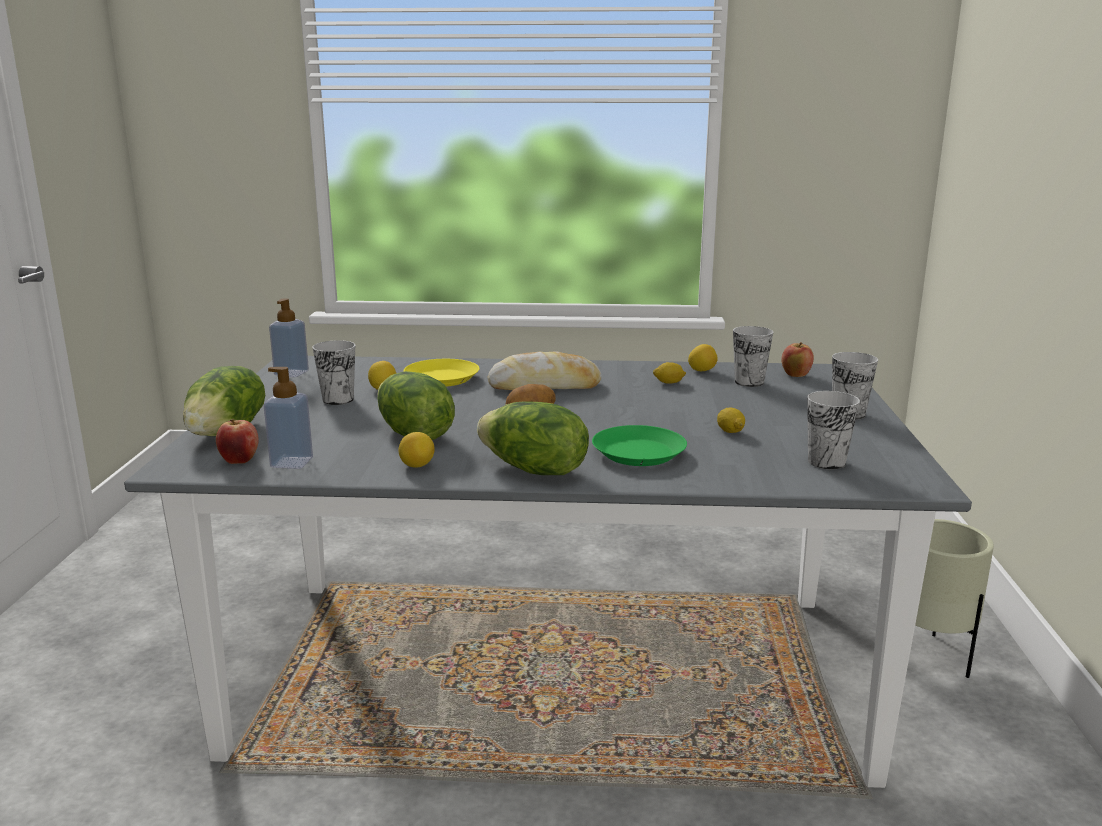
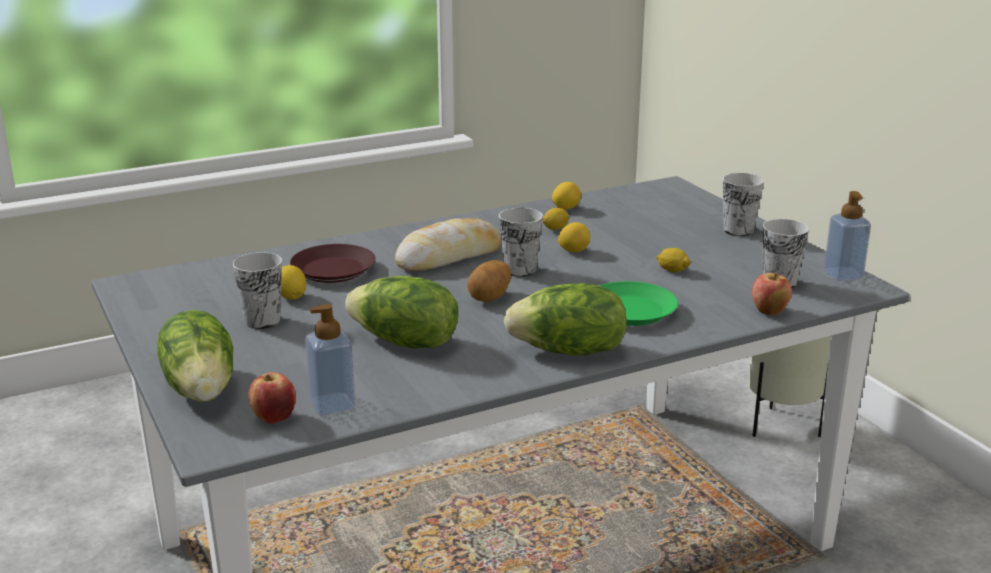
camera: 30 degrees left, 5 degrees up
(291, 373) = (153, 299): soap dispenser -> soap dispenser (843, 275)
(417, 466) = (460, 375): lemon -> lemon (573, 251)
(442, 378) = (334, 270): yellow plate -> brown plate
(749, 382) = (621, 213): cup -> cup (520, 270)
(795, 375) = (649, 197): apple -> apple (769, 312)

